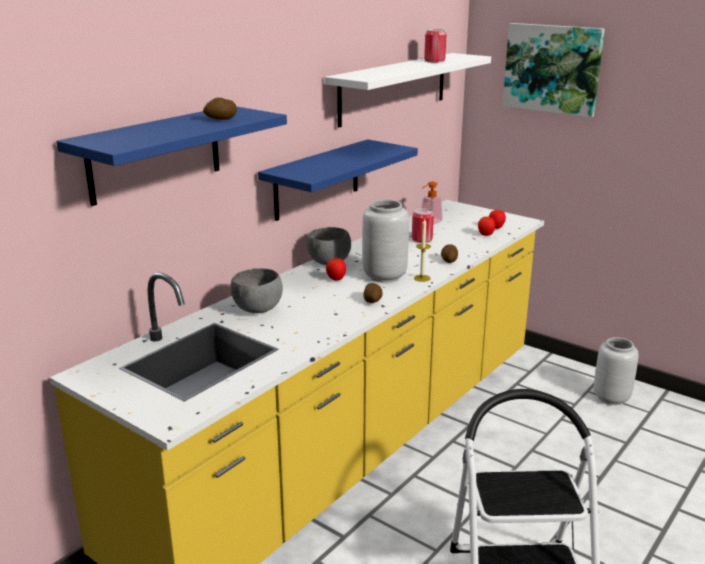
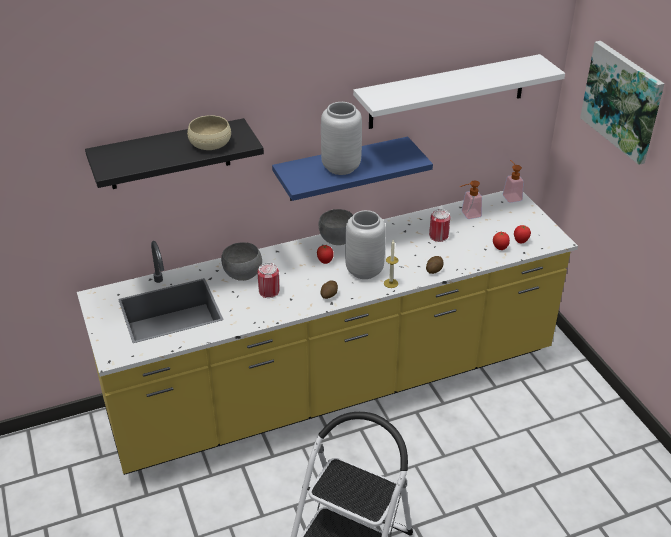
camera: 30 degrees right, 15 degrees up
(155, 154) = (169, 154): blue shelf -> black shelf
(220, 119) = (210, 144): potato -> beige bowl
(434, 61) = (491, 74): can -> can (269, 291)
(448, 205) = (510, 196): none -> soap dispenser
(611, 397) = (594, 427): grey vase -> grey vase (342, 167)

